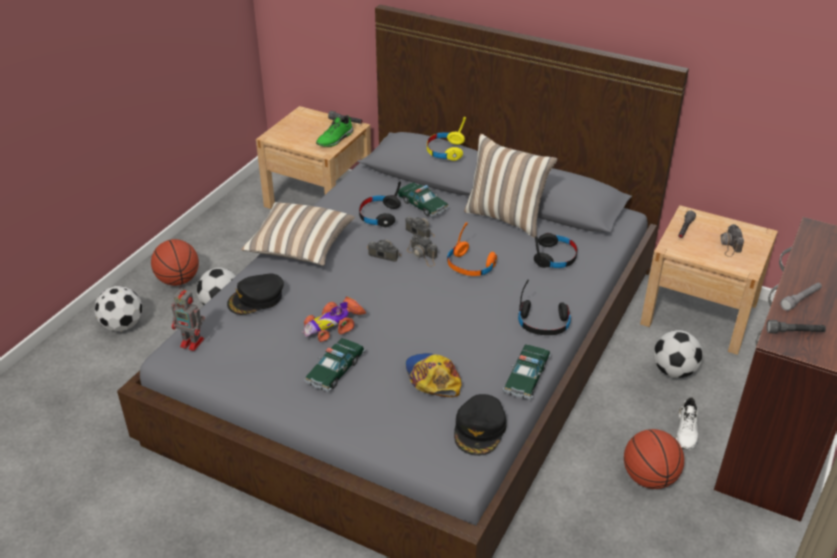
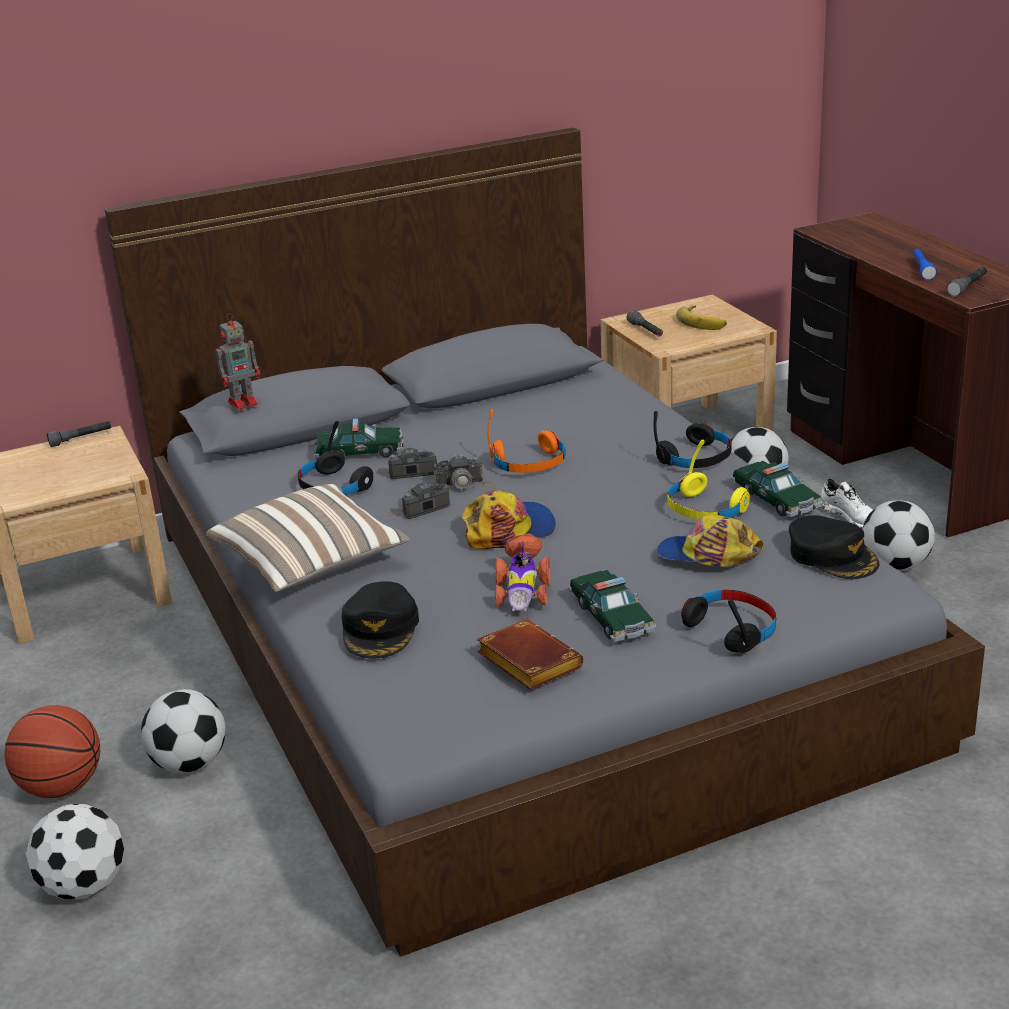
camera: 50 degrees left, 10 degrees down
(193, 343) = (405, 713): toy robot -> toy robot (244, 402)
(264, 360) = (525, 662): none -> brown book
(335, 139) = (109, 458): green shoe -> none
(389, 293) = (508, 529): none -> cap
(445, 151) = (319, 376): yellow headphones -> yellow headphones (705, 510)
(506, 217) = (470, 412): pillow -> none
(555, 257) = (588, 412): black headphones -> black headphones (731, 629)
(649, 478) = (895, 566): basketball -> football
(729, 245) = (703, 321): camera -> banana
(800, 300) = (922, 269): grey flashlight -> blue flashlight

